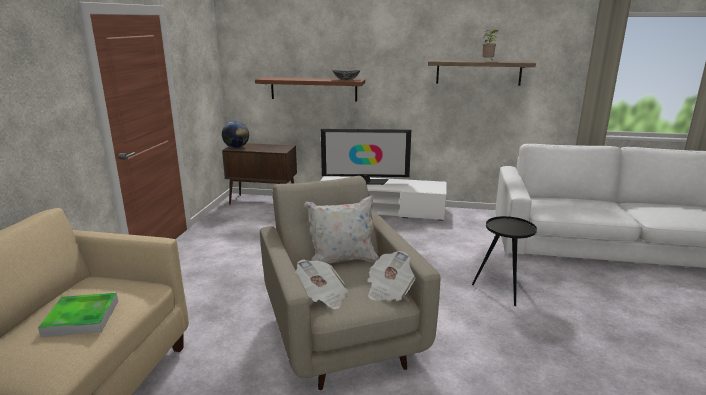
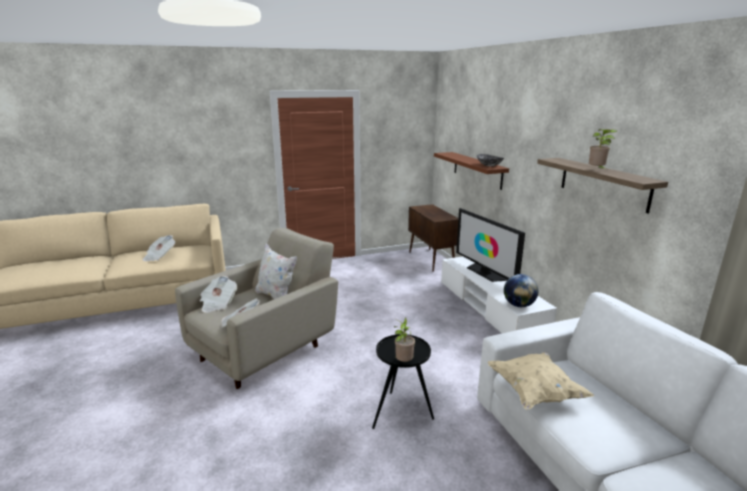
camera: 60 degrees right, 0 degrees up
(81, 318) = (159, 256): tray -> newspaper
(236, 147) = (421, 207): globe -> globe (519, 305)
(529, 231) = (403, 362): none -> potted plant
(566, 213) = (534, 392): none -> beige pillow

